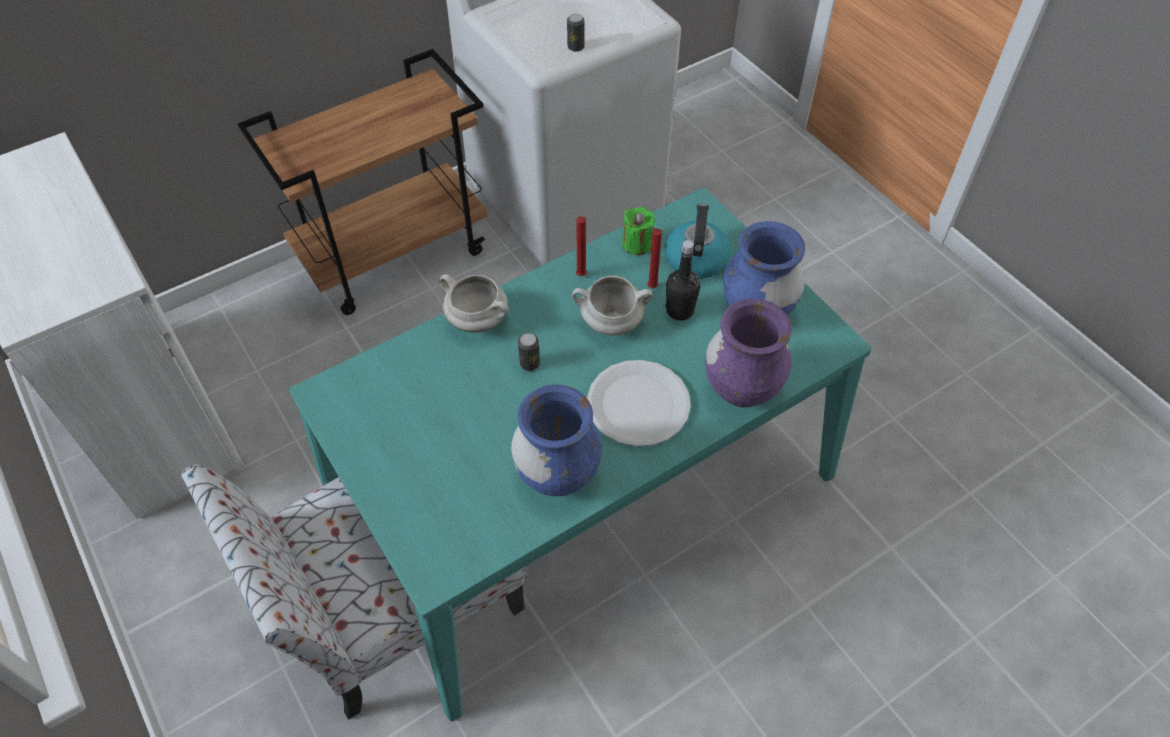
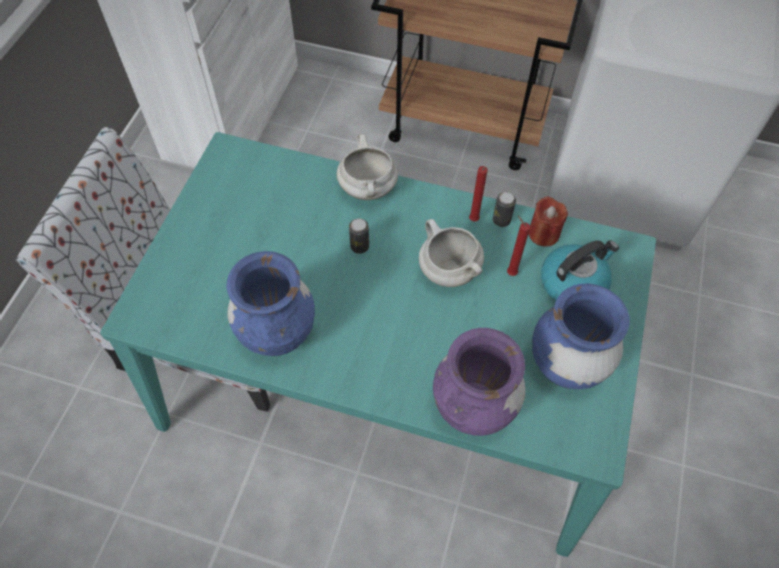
camera: 50 degrees right, 5 degrees up
(576, 47) = (666, 45): can -> can (501, 220)
(637, 244) = (543, 233): green candle -> red candle
(638, 404) = (388, 342): white plate -> none
(680, 310) = (507, 308): black bottle -> none

